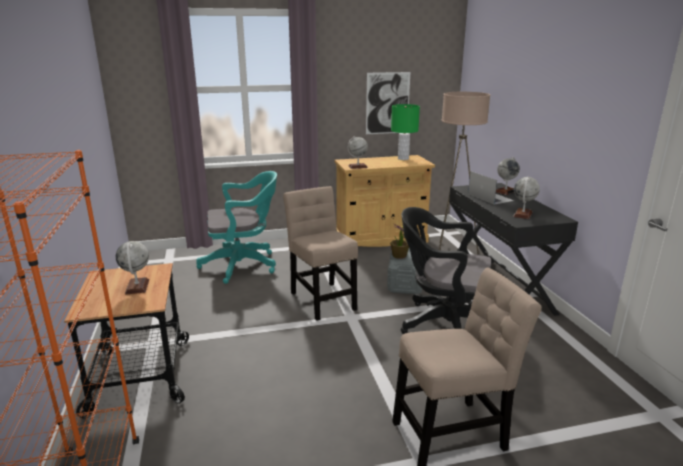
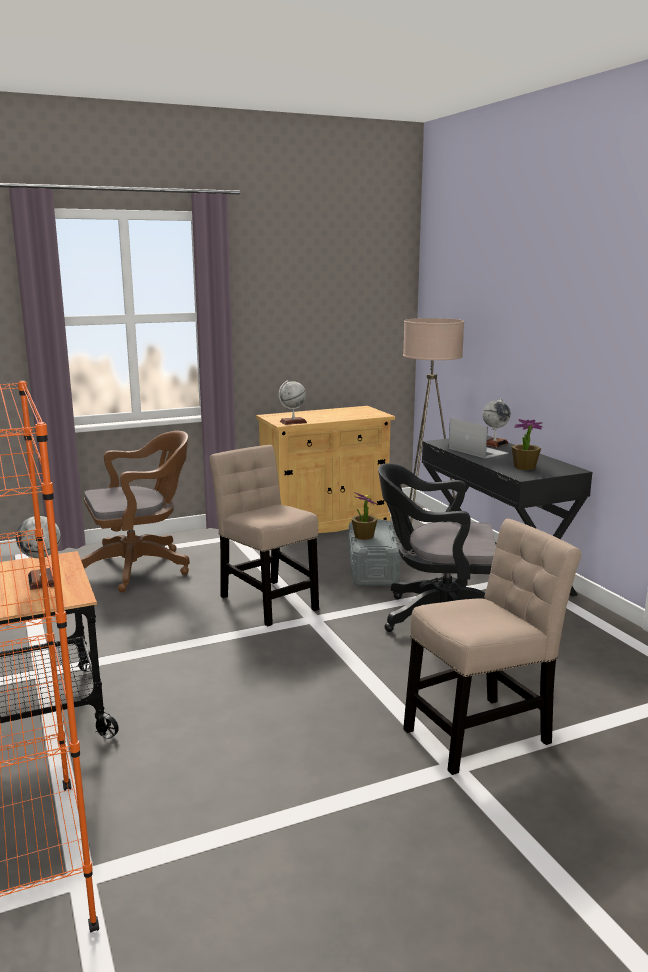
camera: 10 degrees left, 5 degrees down
(244, 265) = (140, 567): turquoise office chair -> brown office chair
(387, 103) = (324, 336): picture -> none
(403, 158) = (349, 410): green table lamp -> none
(522, 214) = (524, 467): globe -> potted plant

